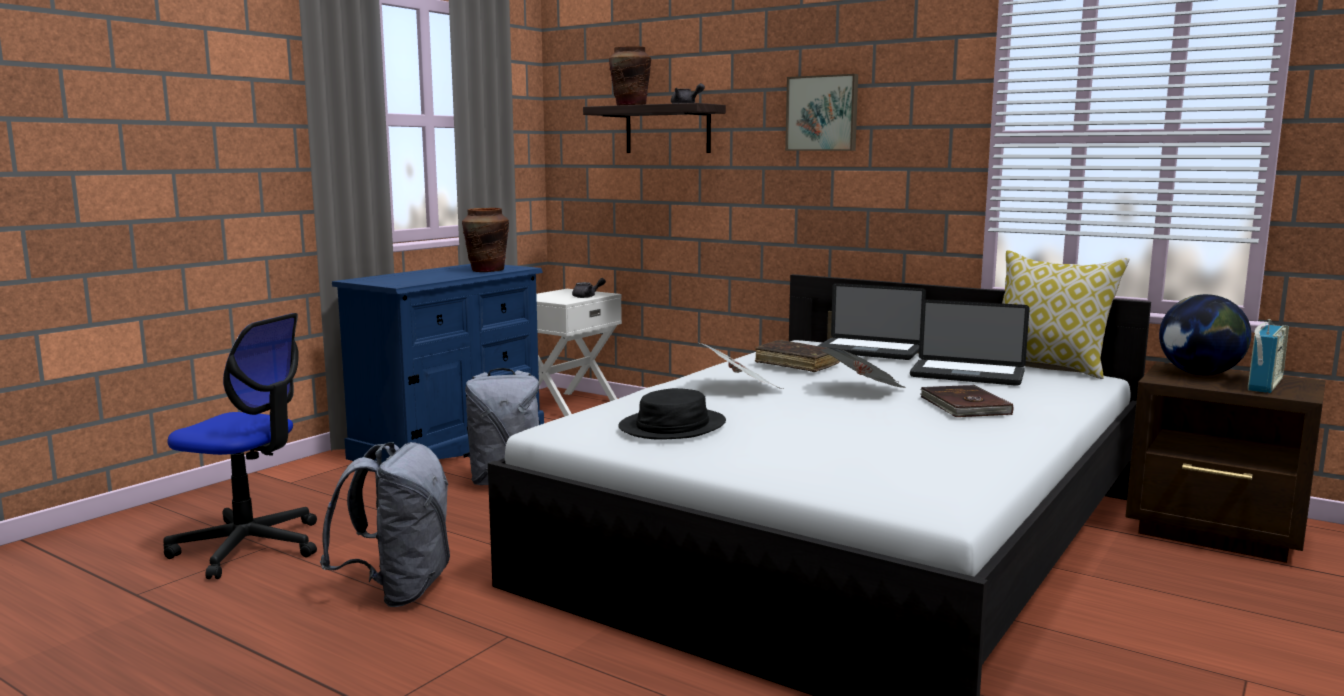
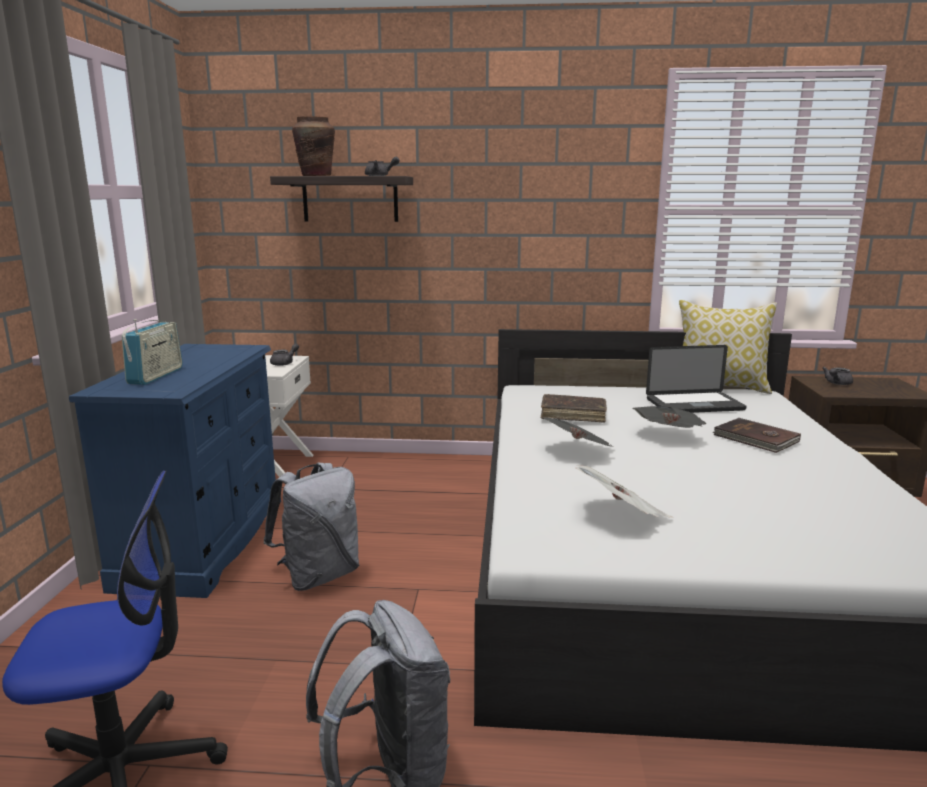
camera: 30 degrees left, 5 degrees up
(487, 270) = (223, 356): brown vase -> none
(673, 426) = (622, 516): black hat -> newspaper
(822, 113) = (511, 187): picture -> none
(869, 351) = (592, 391): laptop -> none
(1200, 374) = (836, 383): globe -> grey teapot
(1264, 385) = (884, 387): radio -> radio (156, 376)

